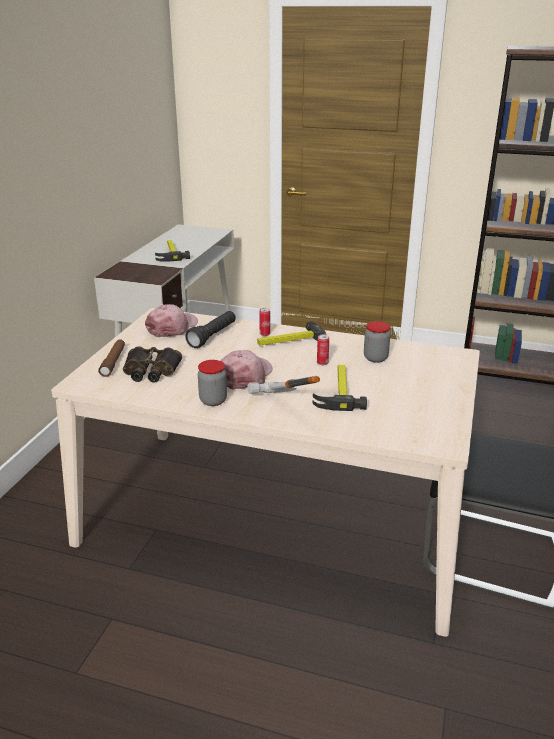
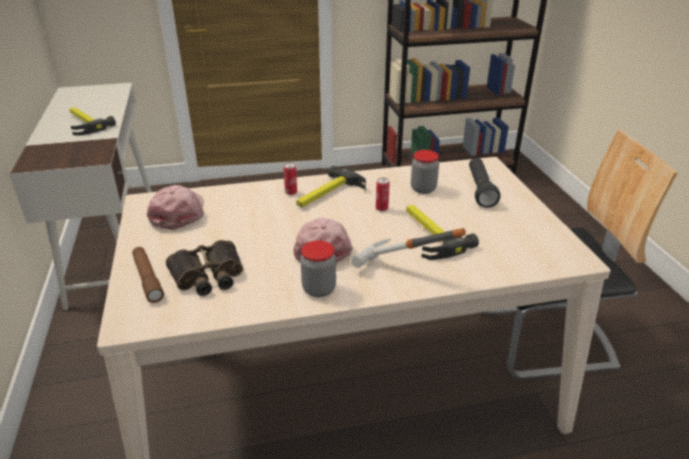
camera: 30 degrees left, 5 degrees up
(212, 336) = (237, 211): black flashlight -> black flashlight (480, 190)

